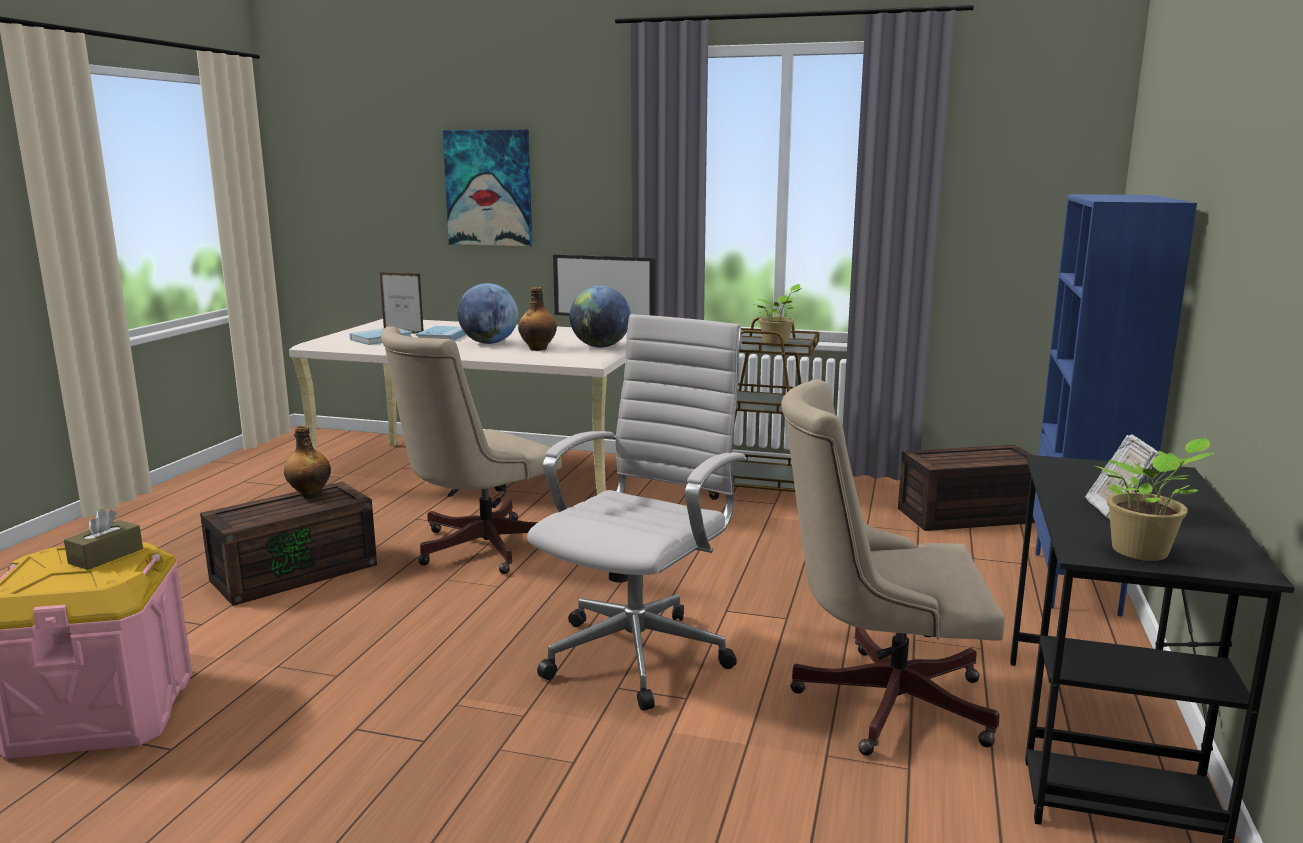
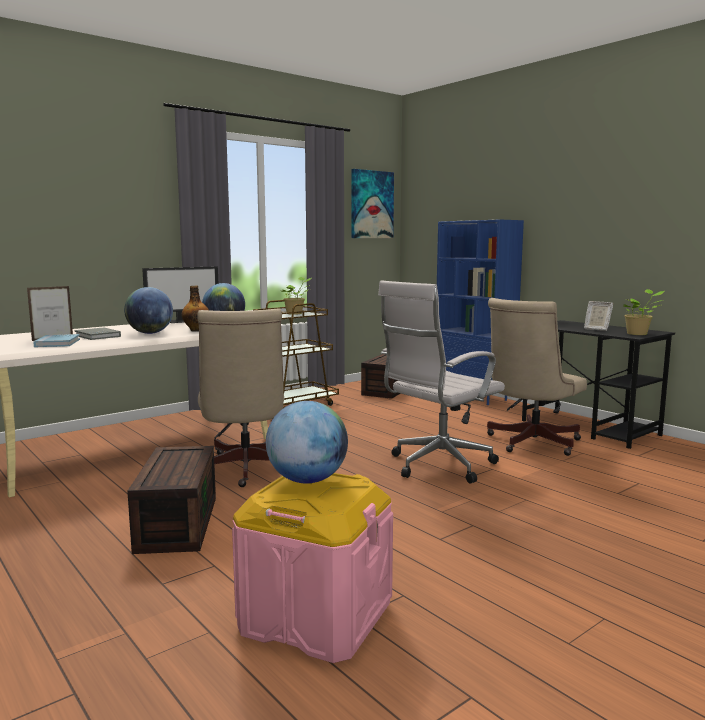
camera: 55 degrees left, 5 degrees down
(106, 556) = (307, 480): brown tissue box -> globe
(310, 494) = (163, 457): bottle -> none
(443, 336) = (97, 336): blue book -> grey book
(489, 188) = (53, 220): picture -> picture (371, 204)
(641, 652) = (437, 466): white office chair -> white office chair turned 105 degrees counterclockwise

